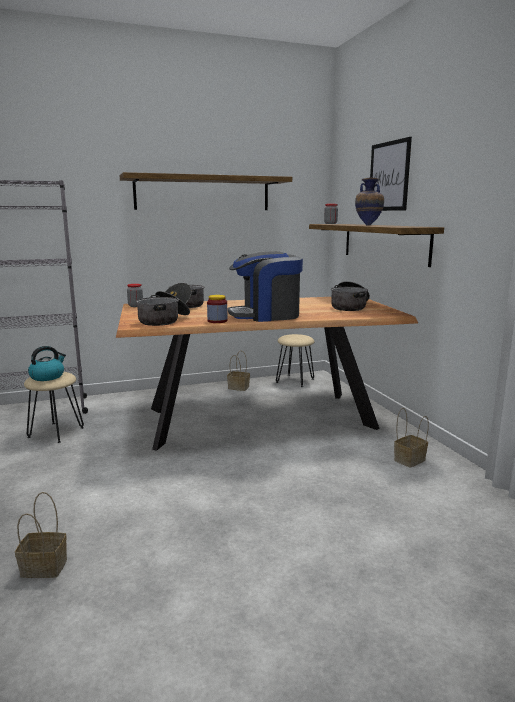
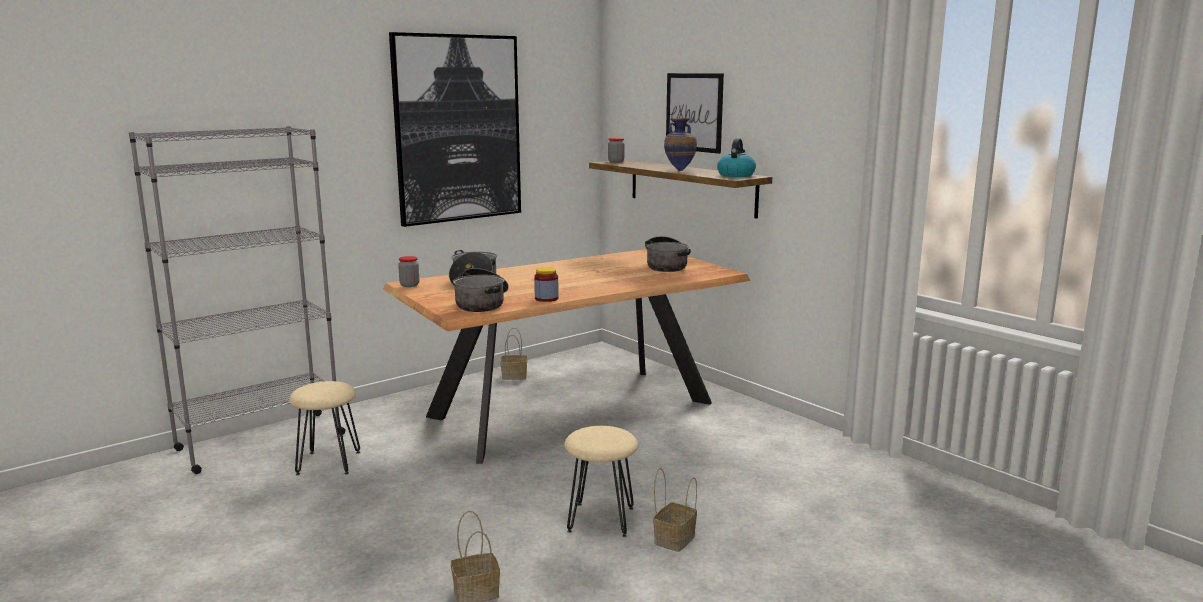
camera: 20 degrees left, 0 degrees up
(47, 376) = (321, 390): kettle -> kettle (736, 175)
(203, 193) = (458, 129): shelf -> picture
(266, 315) = (590, 286): coffee machine -> none
(295, 380) = (577, 359): beige stool -> beige stool (601, 519)
(409, 459) = (762, 430): basket -> basket (674, 538)

